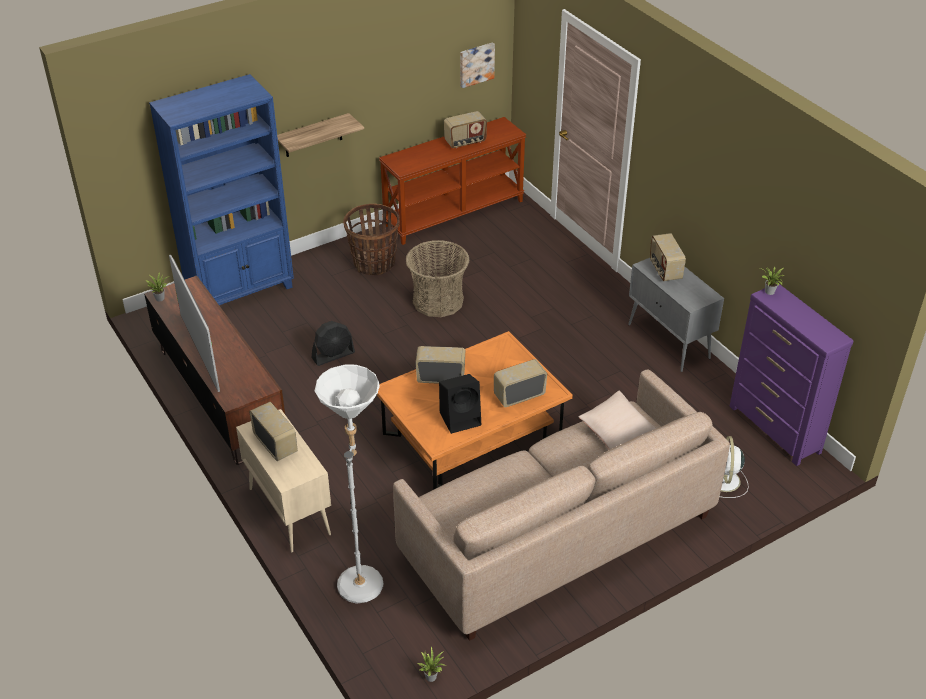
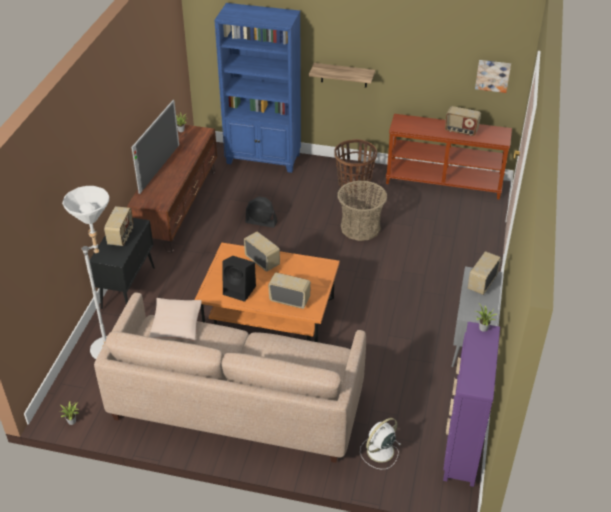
camera: 45 degrees right, 0 degrees up
(289, 511) = (128, 287): beige cabinet -> black cabinet
(617, 432) = (307, 359): beige pillow -> beige pillow (176, 325)

